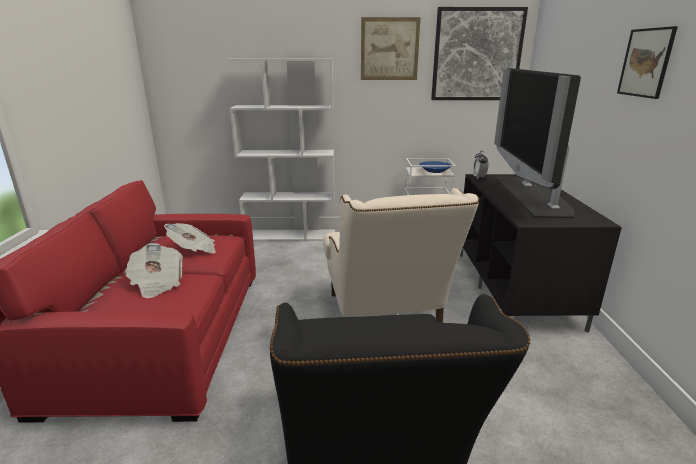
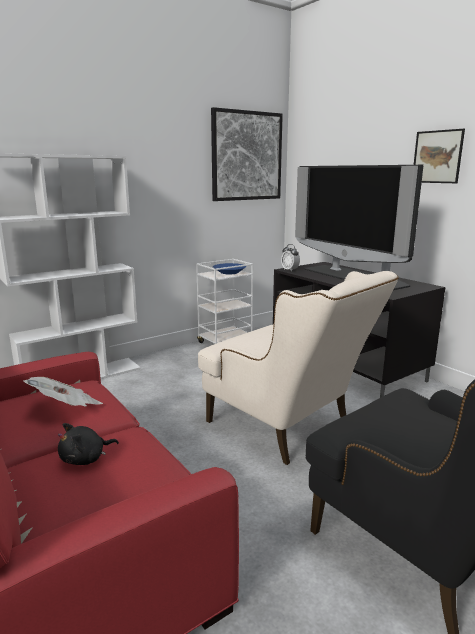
camera: 35 degrees left, 5 degrees down
(157, 283) = (86, 459): newspaper -> black plush toy
(389, 49) = (170, 148): picture -> none

